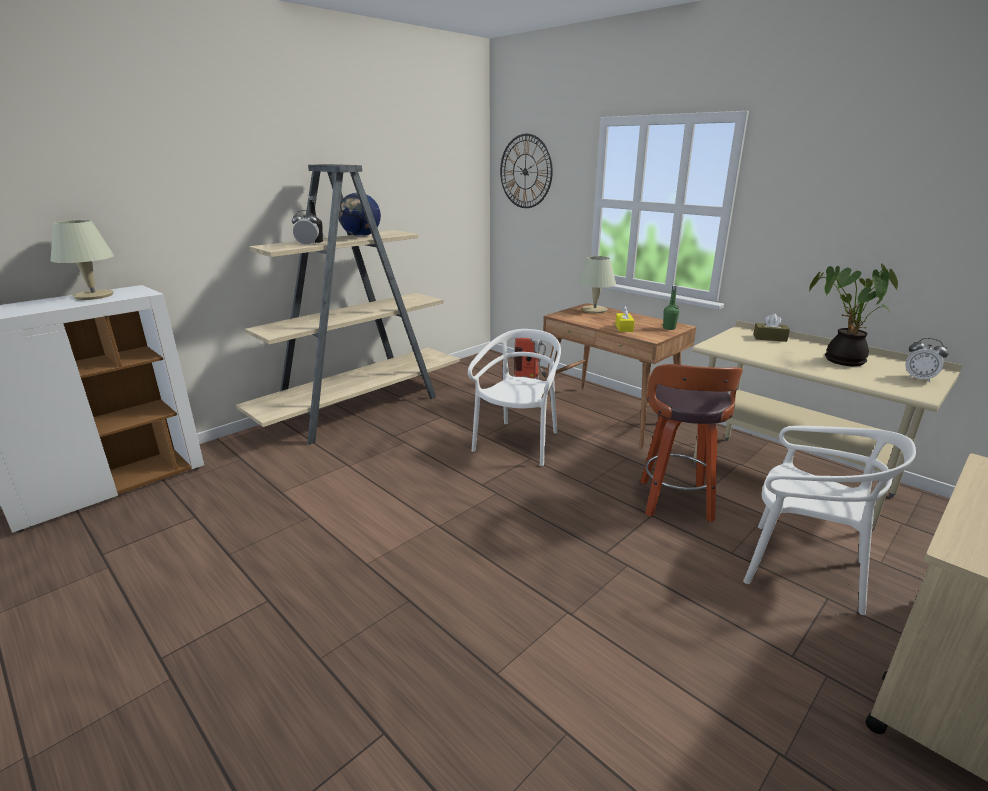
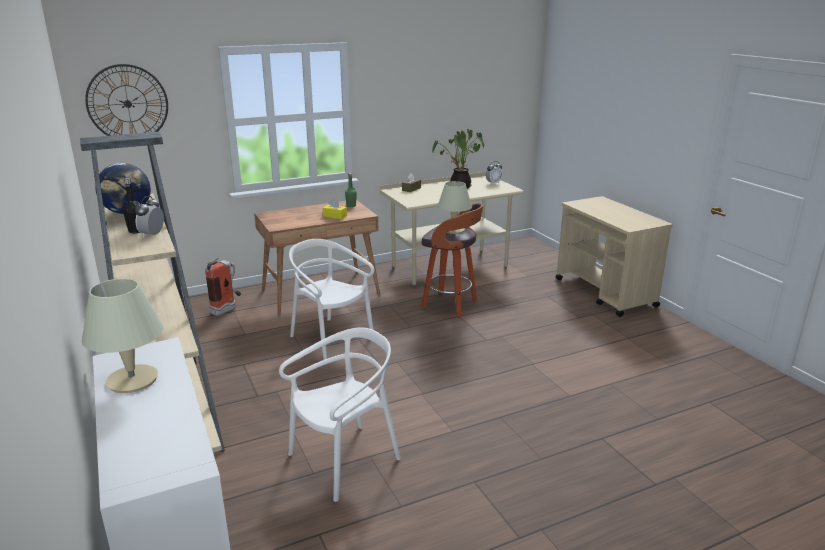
camera: 70 degrees left, 0 degrees up
(594, 310) = (279, 214): beige table lamp -> beige table lamp (454, 230)
(802, 569) = (525, 293): white chair -> white chair (345, 460)

